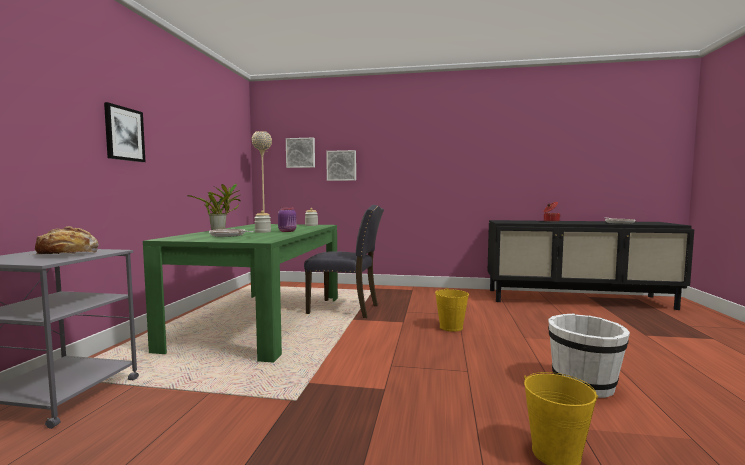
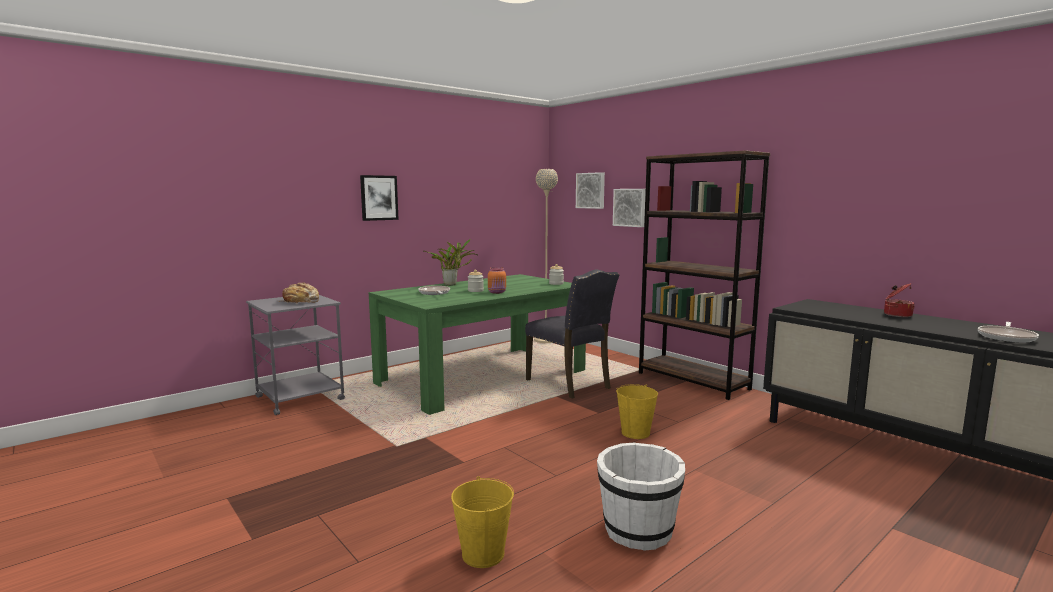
camera: 40 degrees right, 5 degrees up
(287, 231) = (497, 292): purple jar -> orange jar
(415, 290) = (693, 381): none -> brown bookcase

